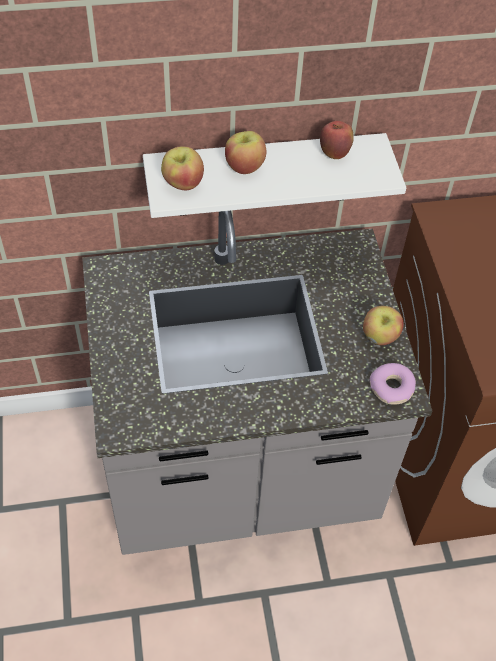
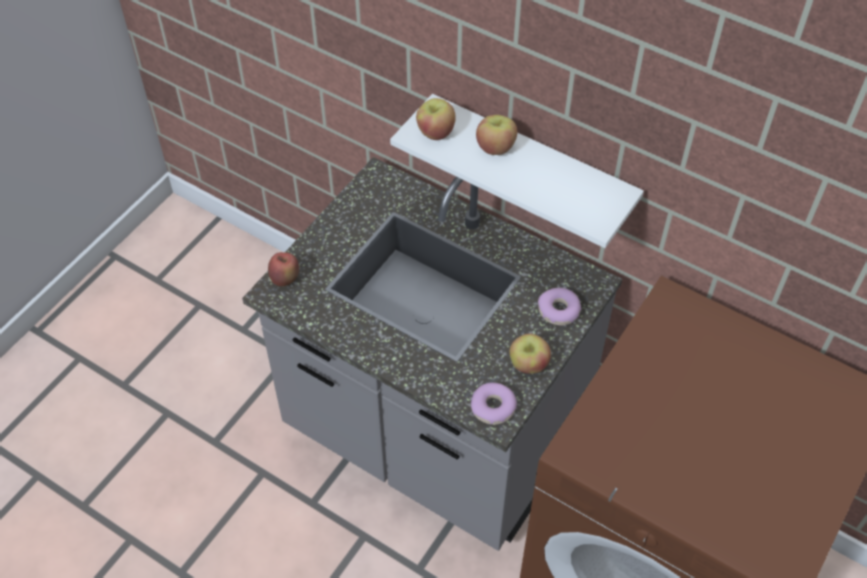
camera: 45 degrees right, 0 degrees up
(334, 153) = (579, 180): apple -> apple (285, 279)
(356, 281) = (559, 311): none -> donut

